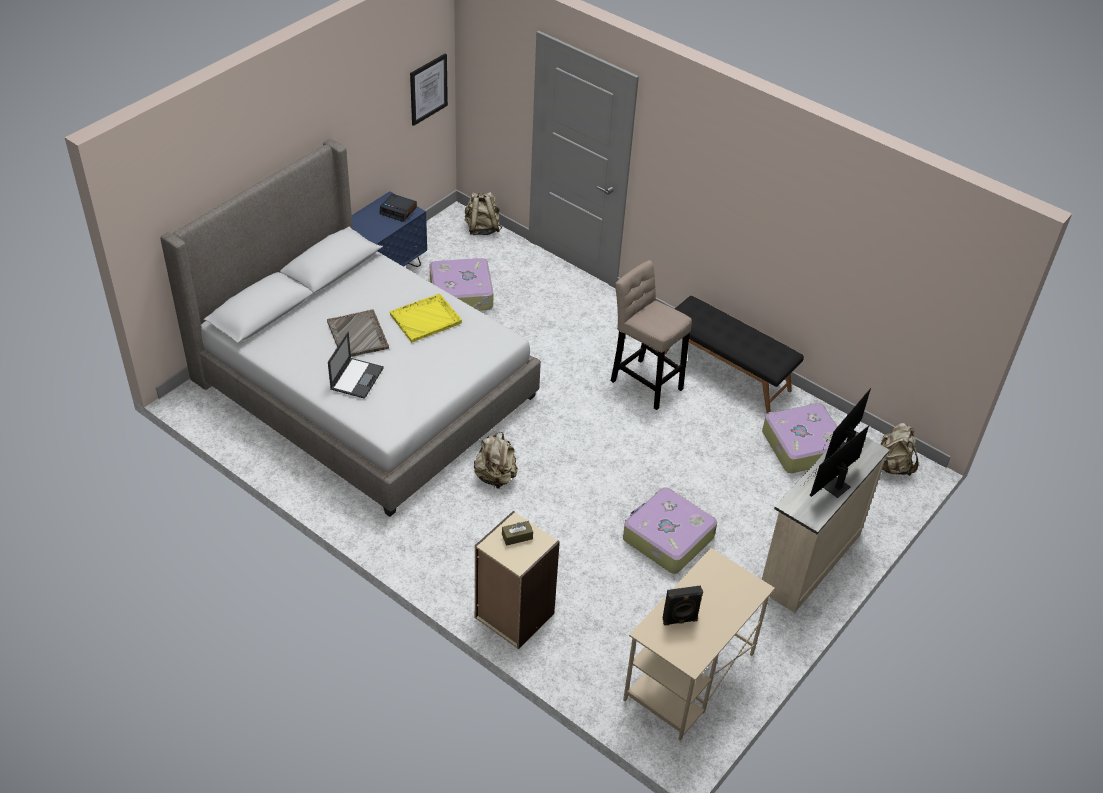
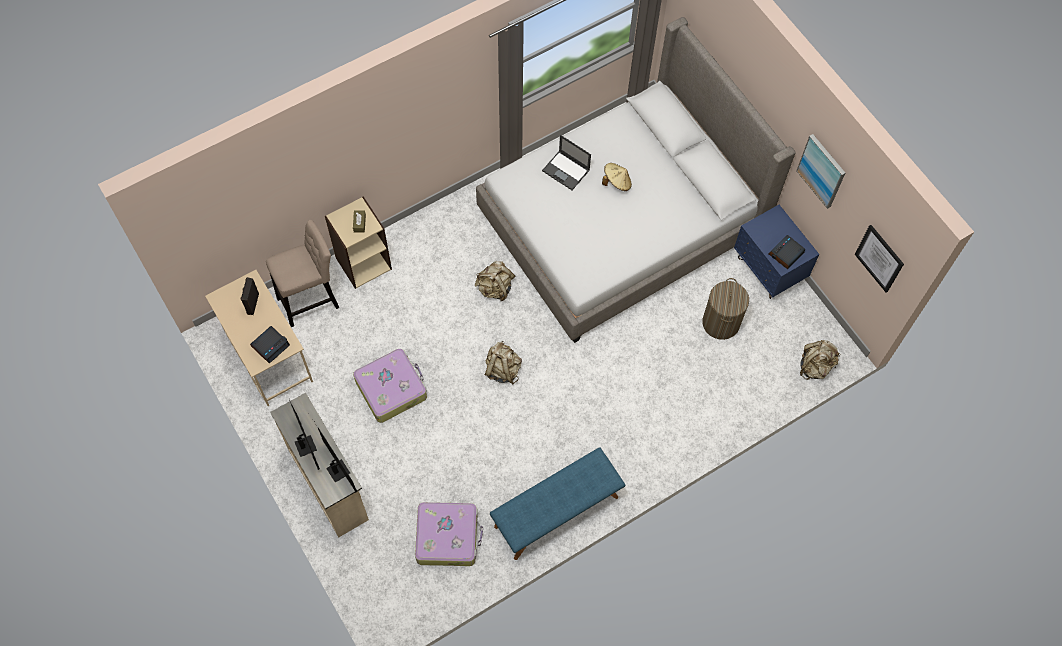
camera: 110 degrees right, 20 degrees up
(354, 110) = (821, 170): none -> picture
(358, 335) = (616, 182): grey tray -> beige hat
(426, 319) = (623, 235): yellow tray -> none
(462, 294) = (721, 323): suitcase -> laundry basket
(644, 382) = (564, 436): beige stool -> beige stool (311, 301)
(725, 581) = (270, 345): none -> alarm clock
(726, 371) = (556, 512): black bench -> blue bench
(892, 466) = (398, 604): beige backpack -> beige backpack (502, 369)

